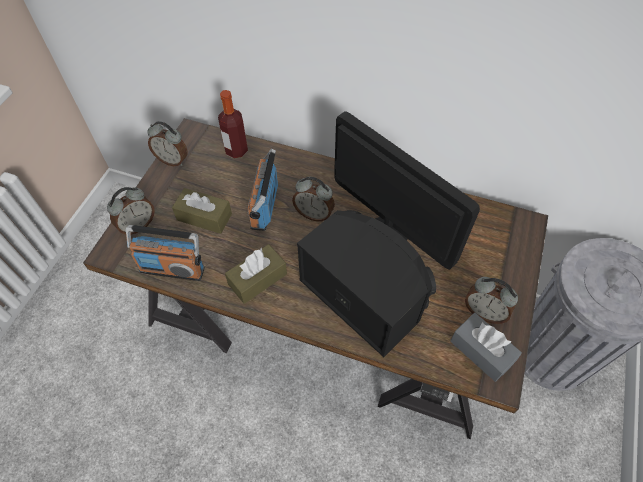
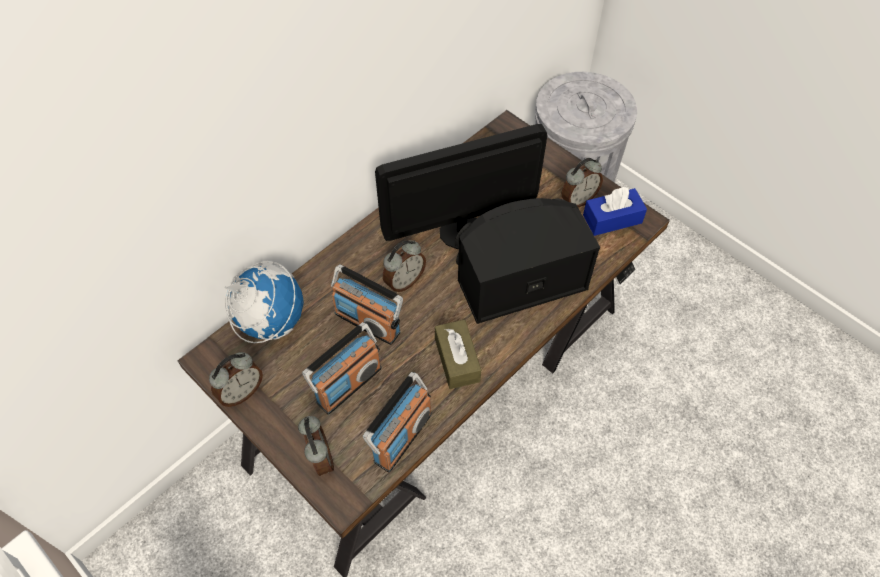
camera: 65 degrees left, 0 degrees up
(204, 217) = (348, 384): brown tissue box -> radio
(236, 150) = (270, 321): bottle -> globe
(481, 351) = (612, 219): grey tissue box -> blue tissue box

